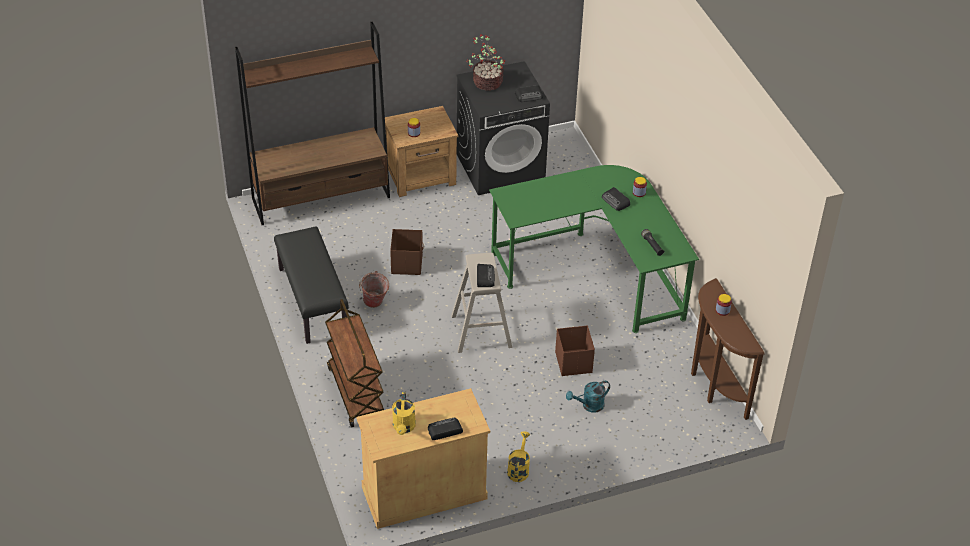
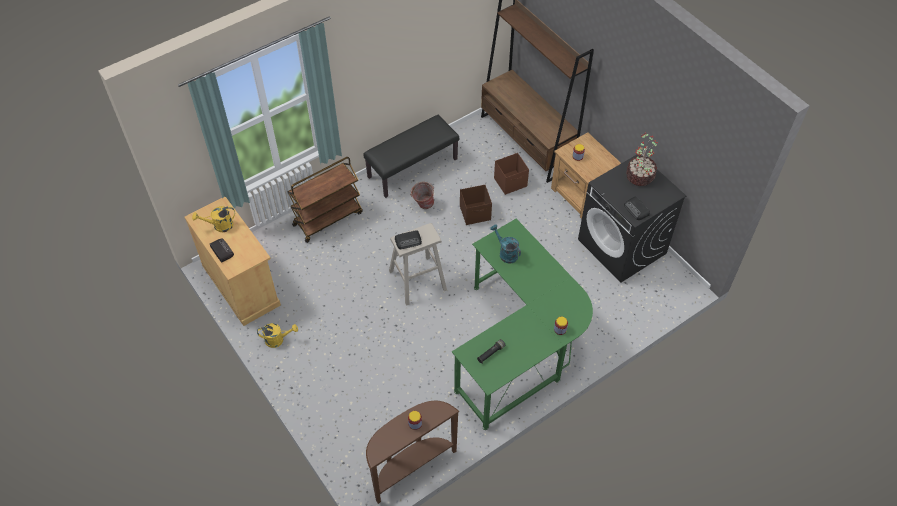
camera: 75 degrees right, 10 degrees up
(573, 362) = (404, 352): brown storage box -> brown storage box (511, 182)
(589, 406) = (358, 374): turquoise watering can -> turquoise watering can (505, 253)
(616, 201) = (540, 313): radio -> none

